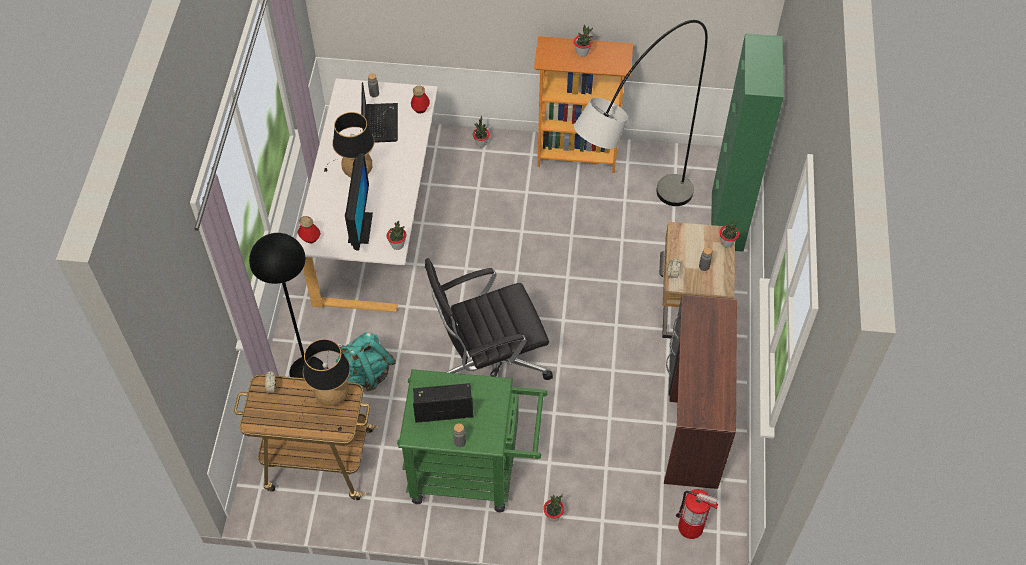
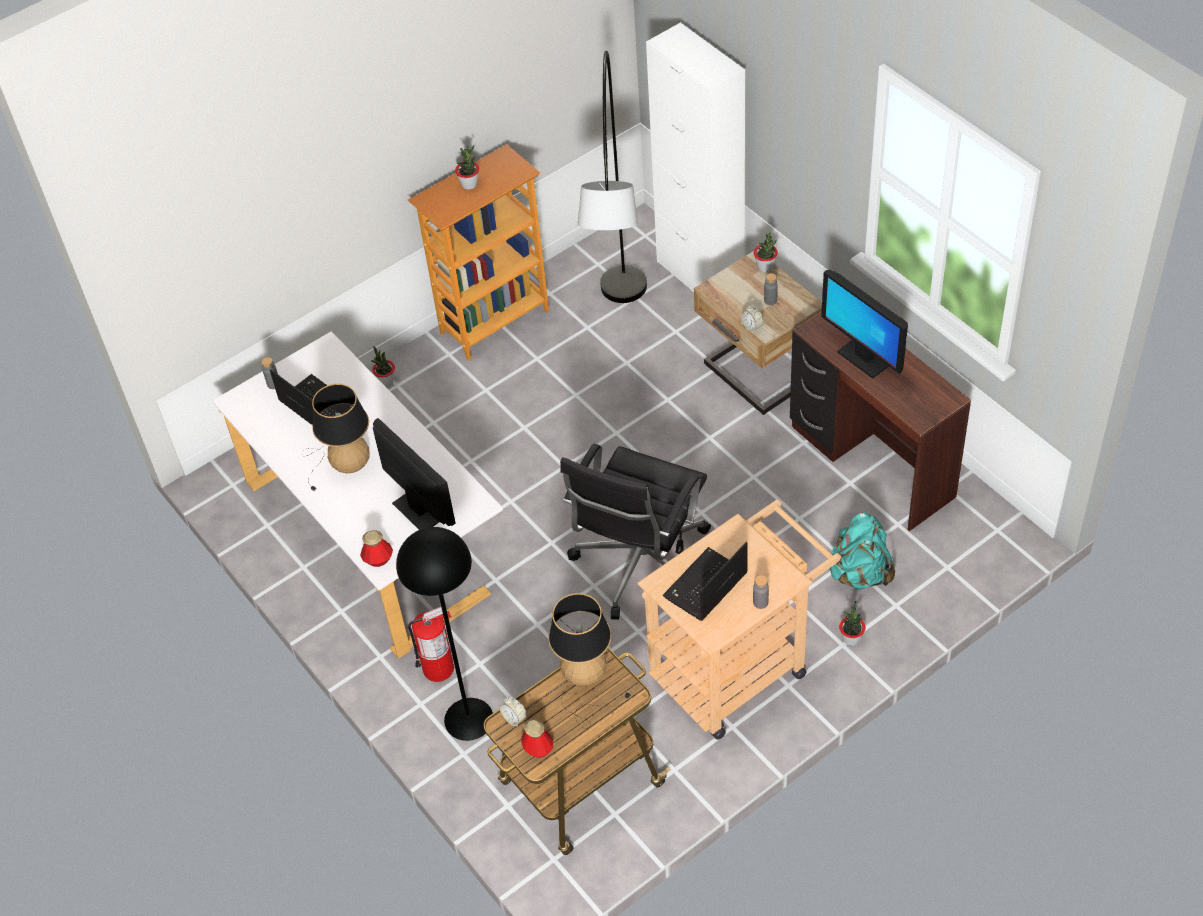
camera: 40 degrees left, 5 degrees down
(367, 372) = (529, 669): turquoise backpack -> turquoise backpack (860, 573)
(397, 245) = (475, 496): potted plant -> none
(420, 108) = (340, 362): bottle -> bottle (538, 748)
(473, 472) = (738, 666): green cart -> beige cart
(691, 527) = (972, 546): fire extinguisher -> fire extinguisher (439, 668)
(702, 348) = (863, 358): none -> monitor
(727, 221) = (700, 276): green cabinet -> white cabinet

